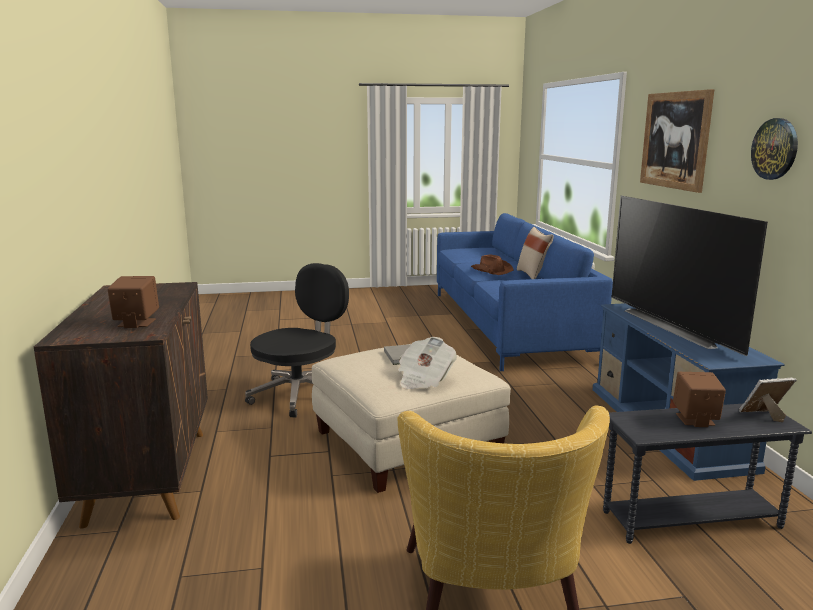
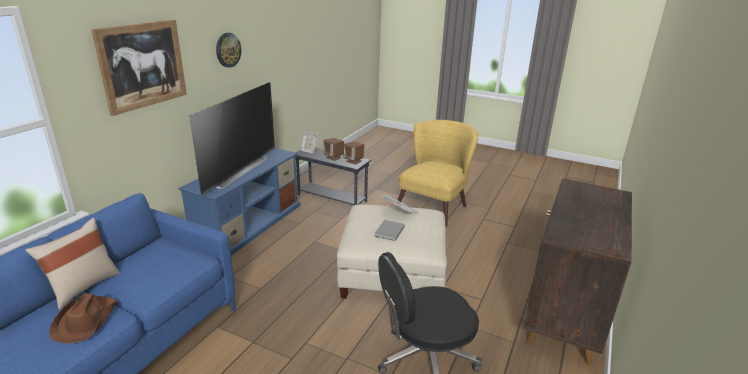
camera: 145 degrees left, 10 degrees up
(136, 323) = (580, 194): brown speaker -> brown speaker (354, 161)

